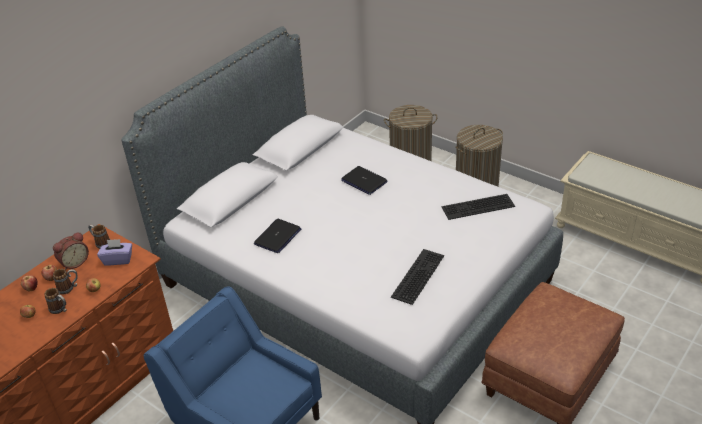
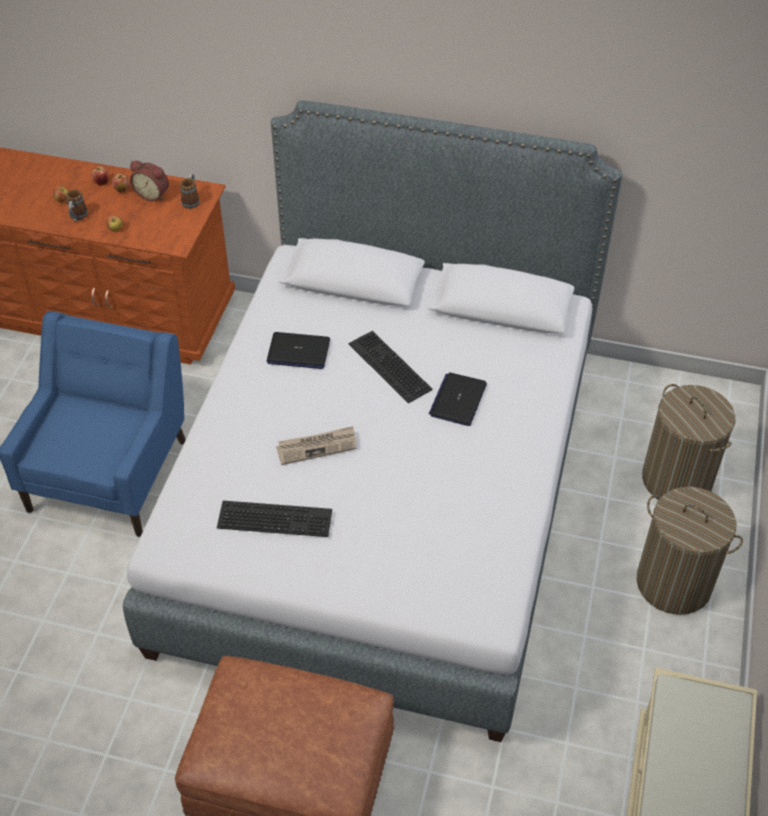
camera: 65 degrees right, 10 degrees up
(69, 288) = (111, 209): mug -> none
(118, 259) = (169, 225): purple tissue box -> none
(368, 245) = (317, 447): none -> newspaper
(478, 207) = (461, 551): keyboard -> keyboard (387, 366)

